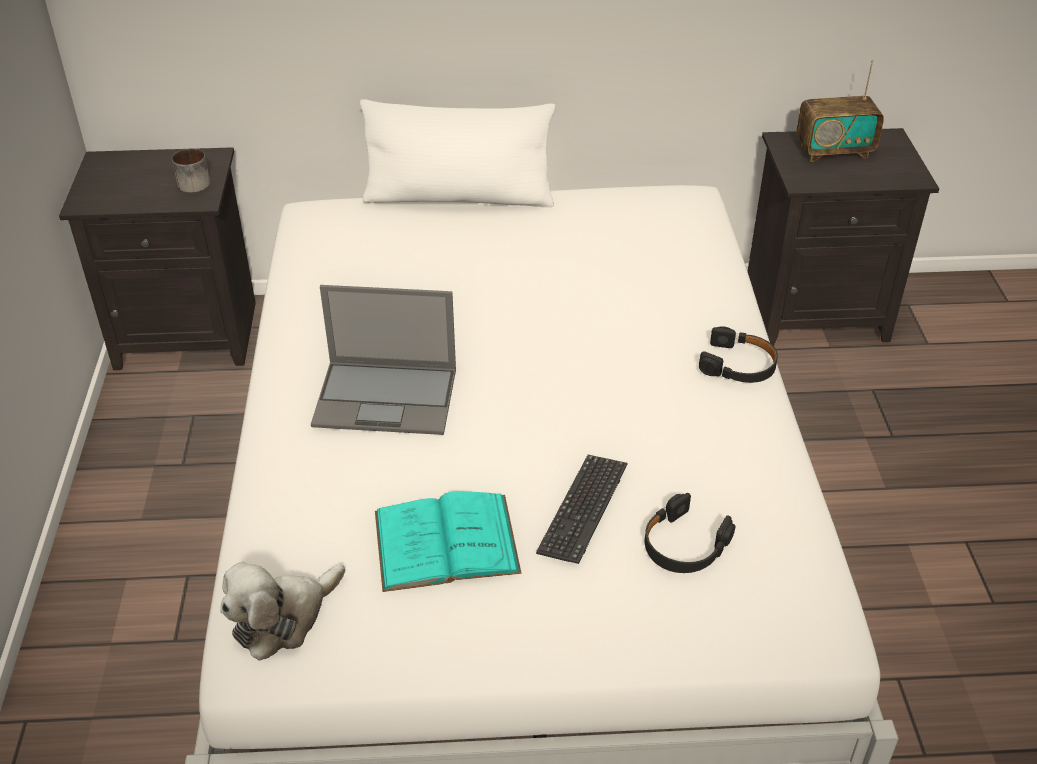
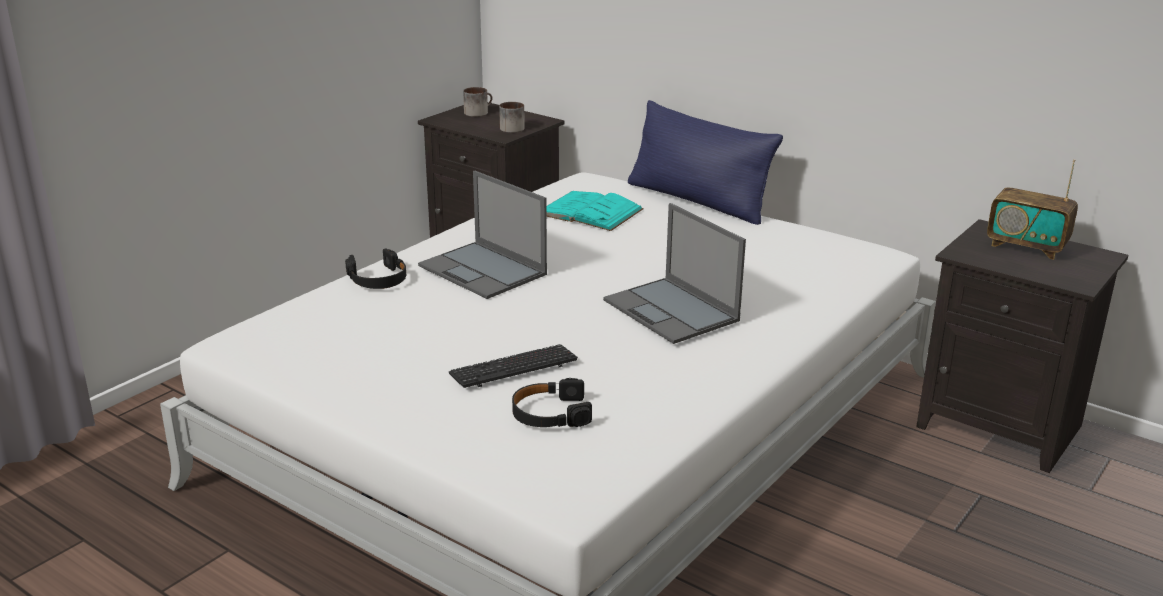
camera: 40 degrees right, 15 degrees down
(116, 172) = (478, 112): none -> mug
(283, 618) = (270, 336): plush toy -> none
(446, 542) = (406, 345): turquoise book -> turquoise book (590, 211)
(459, 198) = (697, 201): white pillow -> blue pillow
(622, 356) = (672, 311): none -> laptop
(738, 365) = (757, 350): black headphones -> black headphones (378, 279)

